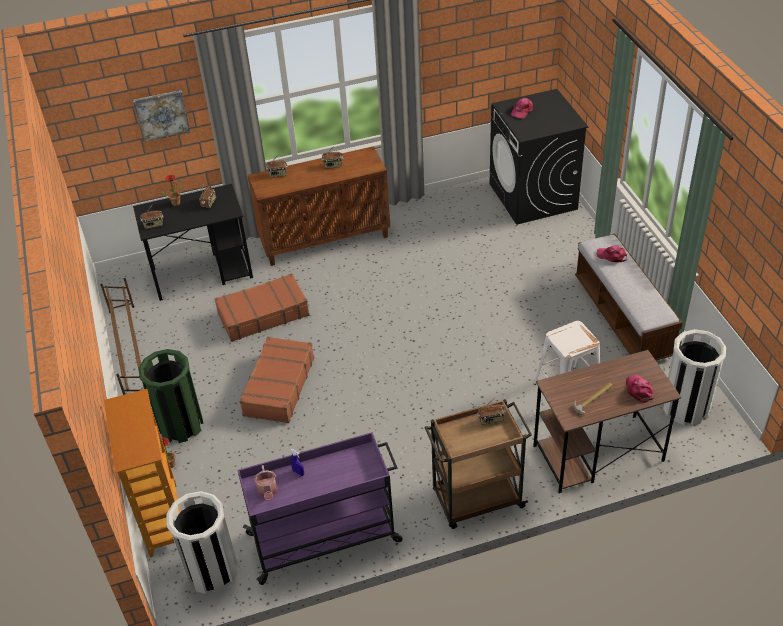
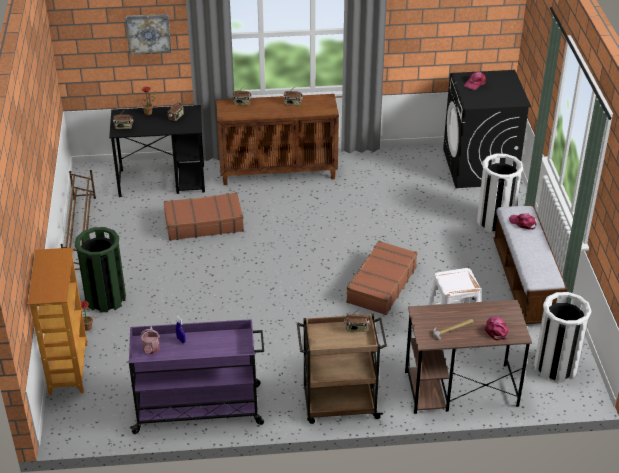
camera: 10 degrees right, 5 degrees down
(212, 571) = (96, 415): white trash can -> white trash can (495, 221)
(278, 387) = (198, 284): brown suitcase -> brown suitcase (381, 285)

